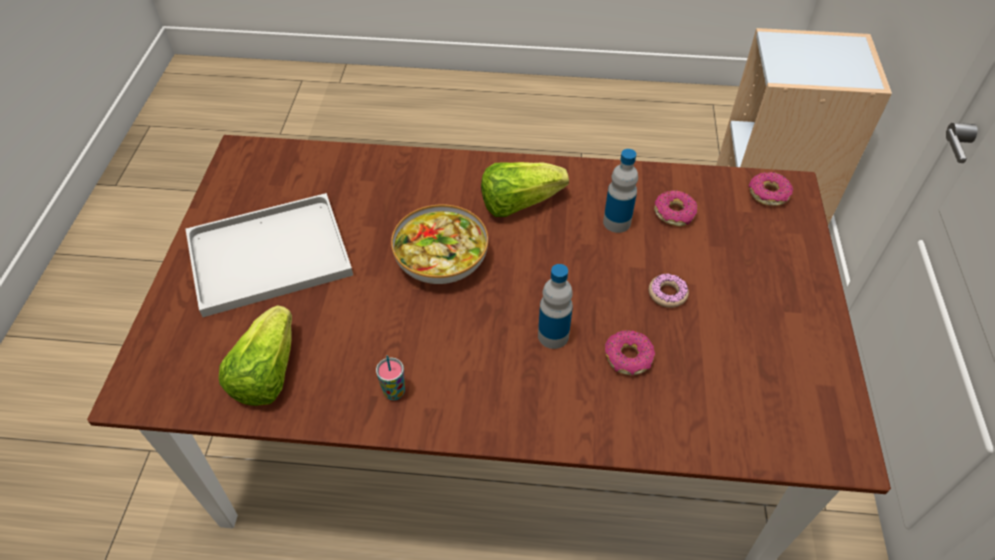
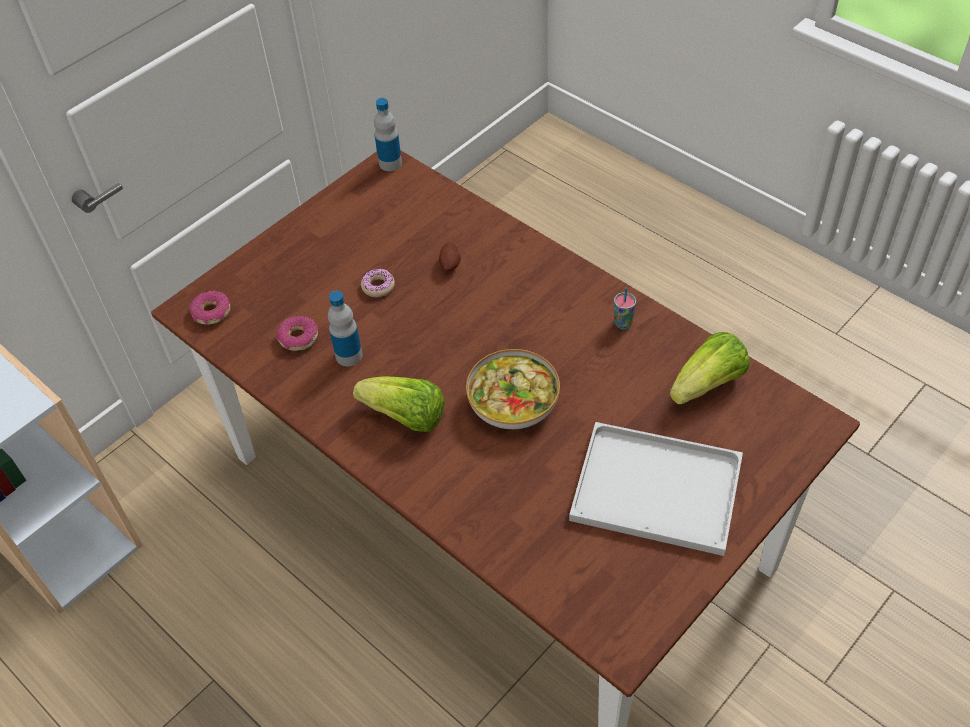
camera: 140 degrees left, 0 degrees up
(553, 335) = (484, 302): bottle -> bottle (390, 163)
(628, 358) = (450, 264): donut -> potato

